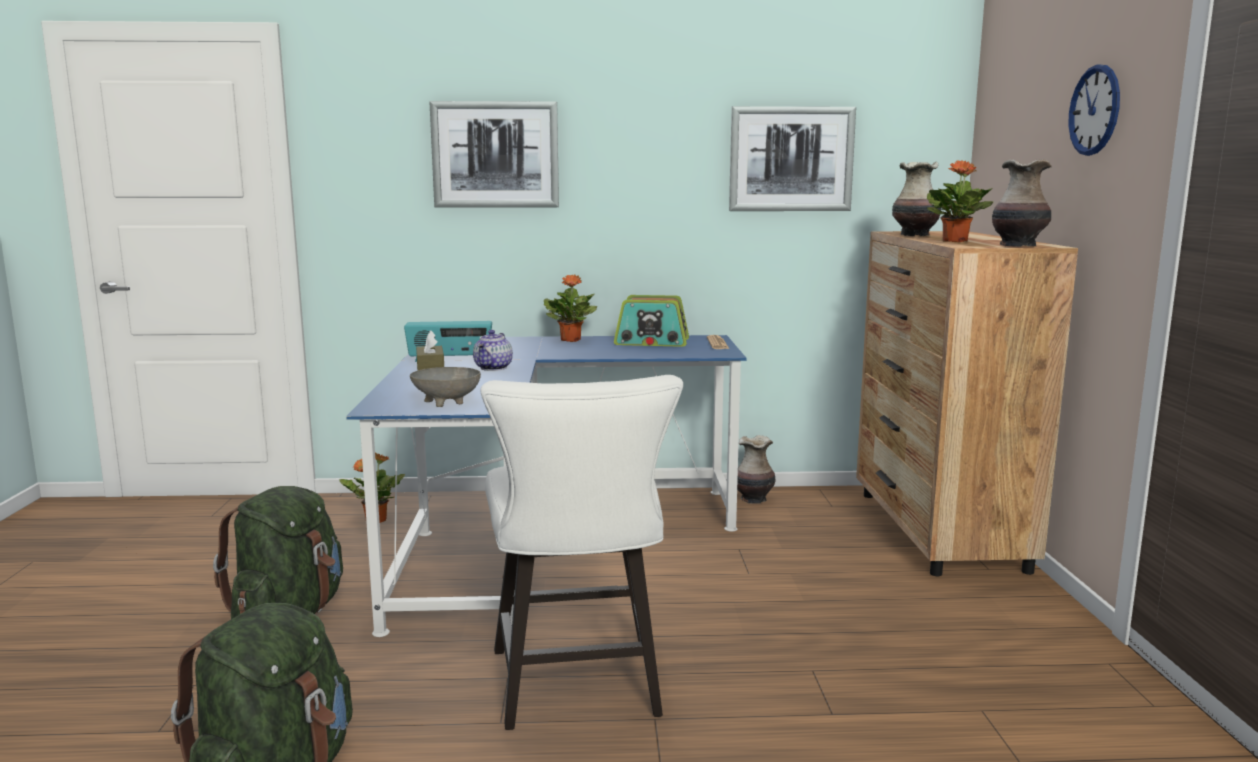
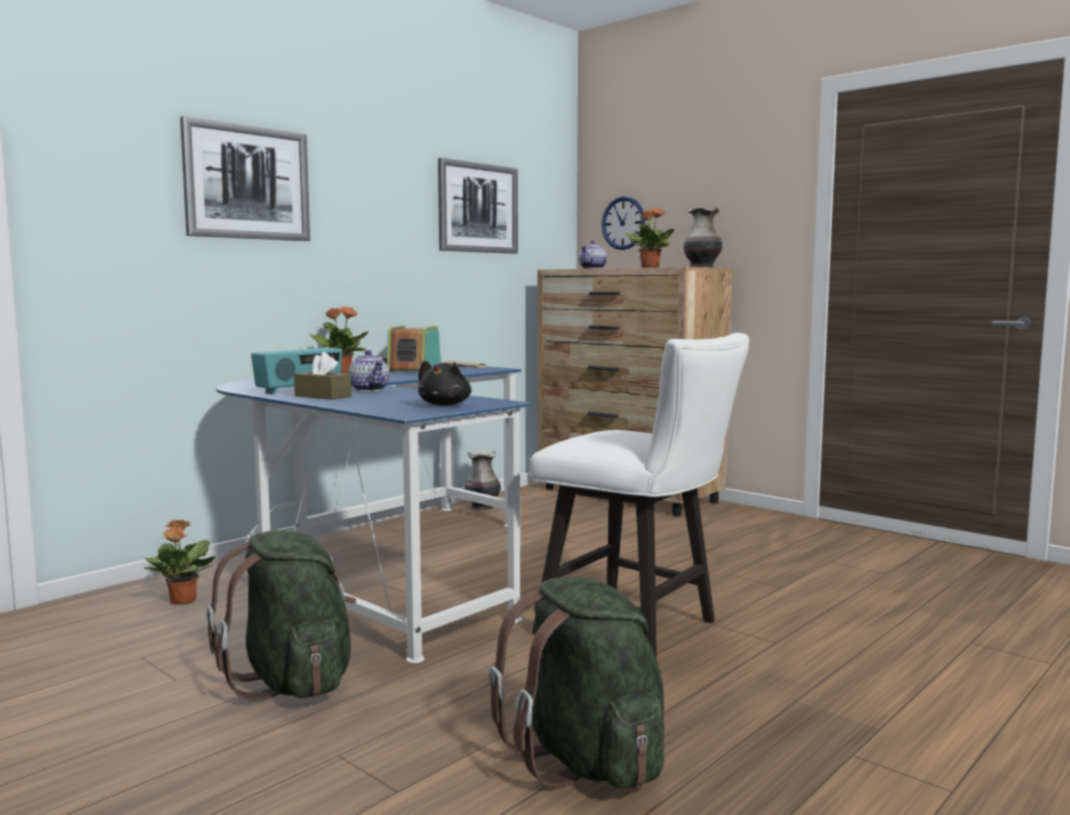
camera: 45 degrees left, 5 degrees down
(448, 402) = (445, 405): grey bowl -> black plush toy
(651, 342) = (413, 369): radio -> radio turned 135 degrees clockwise
(915, 235) = (593, 268): vase -> teapot
(1094, 110) = (730, 177): wall clock -> wall clock (623, 223)

